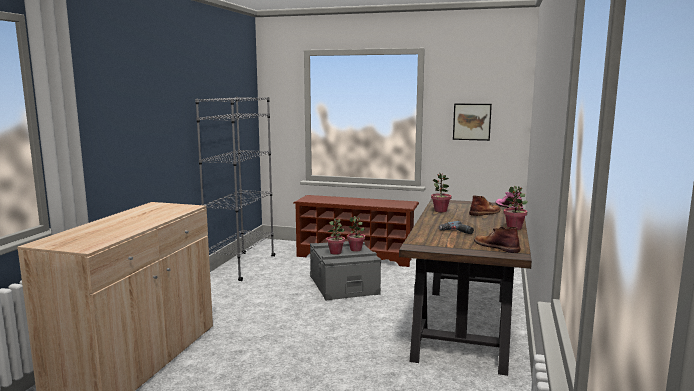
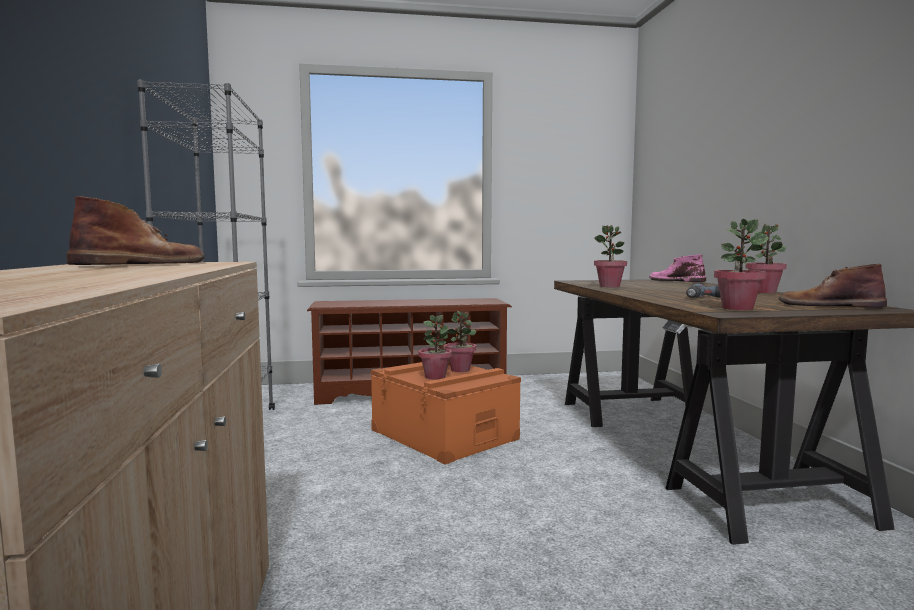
camera: 25 degrees left, 5 degrees down
(344, 285) = (444, 434): grey storage box -> orange storage box
(435, 243) = (737, 308): none -> potted plant
(472, 121) = (559, 181): picture -> none
(485, 213) = (672, 285): brown boot -> brown boot (144, 264)

